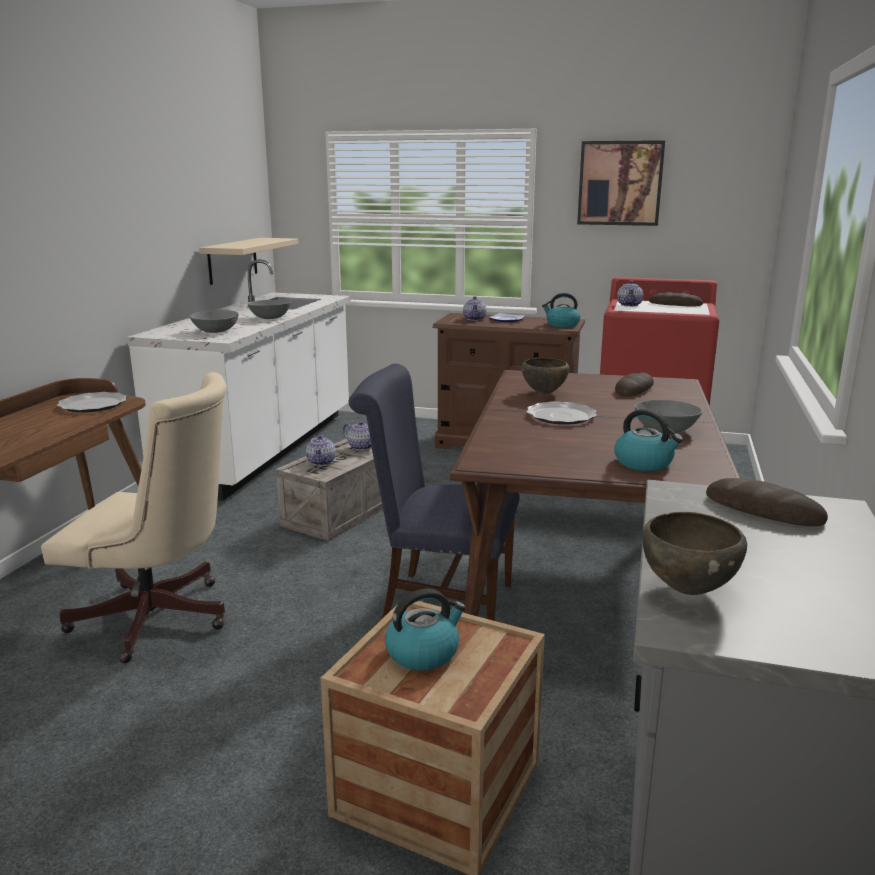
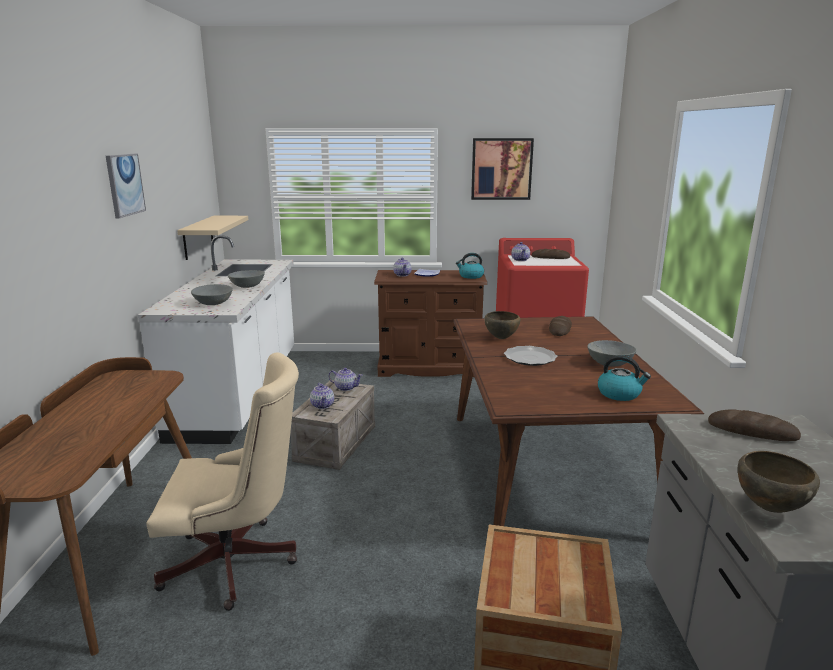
camera: 15 degrees left, 0 degrees up
(92, 405) = (138, 383): plate -> none
(120, 185) = (124, 185): none -> picture
(423, 652) = (534, 571): kettle -> none
(438, 604) = (454, 512): blue chair -> none

